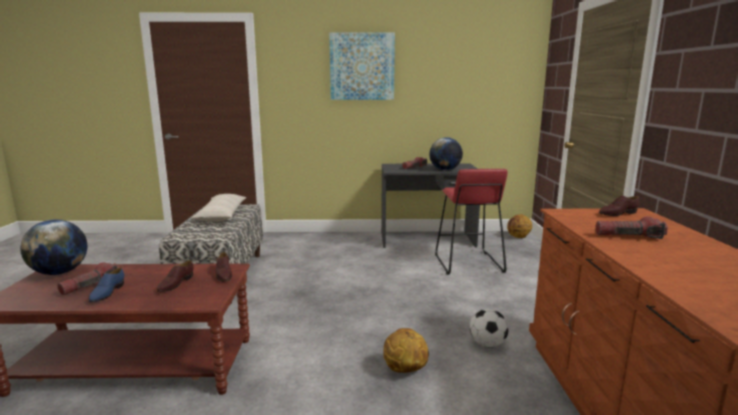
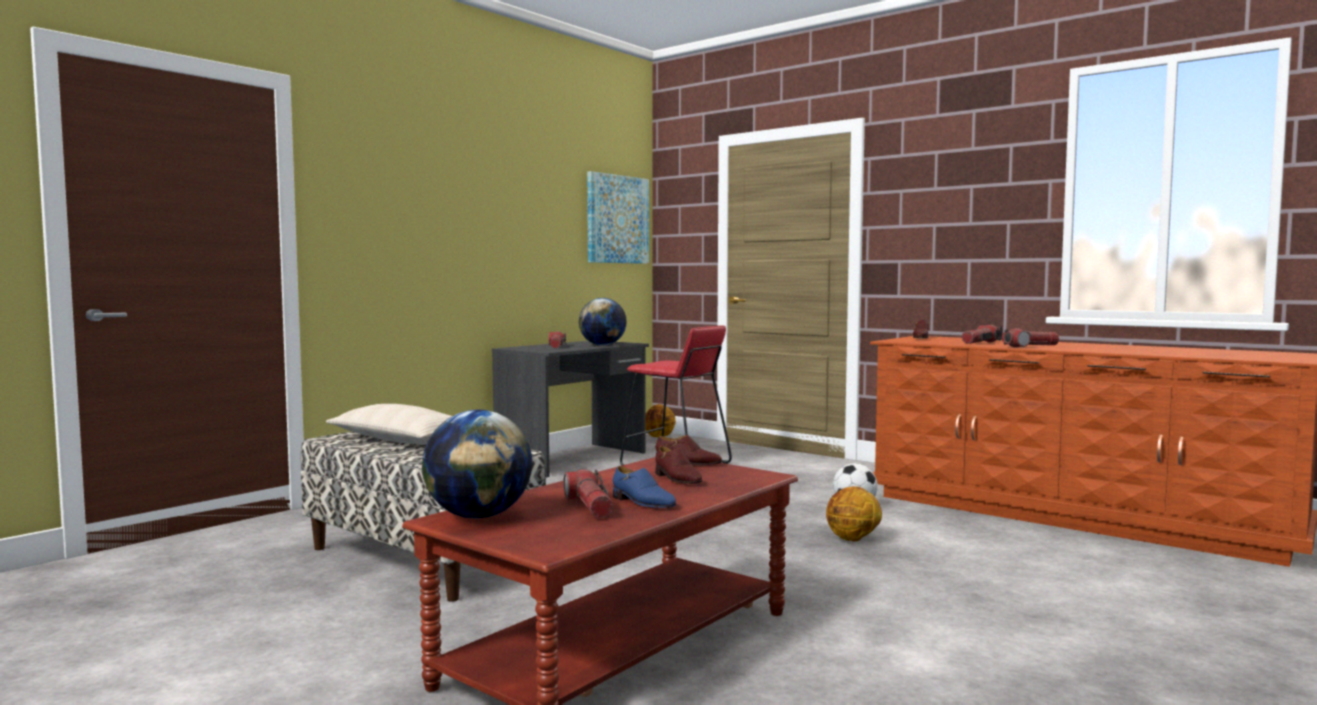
camera: 50 degrees left, 10 degrees down
(362, 66) = (460, 191): picture -> picture (617, 219)
(647, 258) = (1030, 346): none -> flashlight

